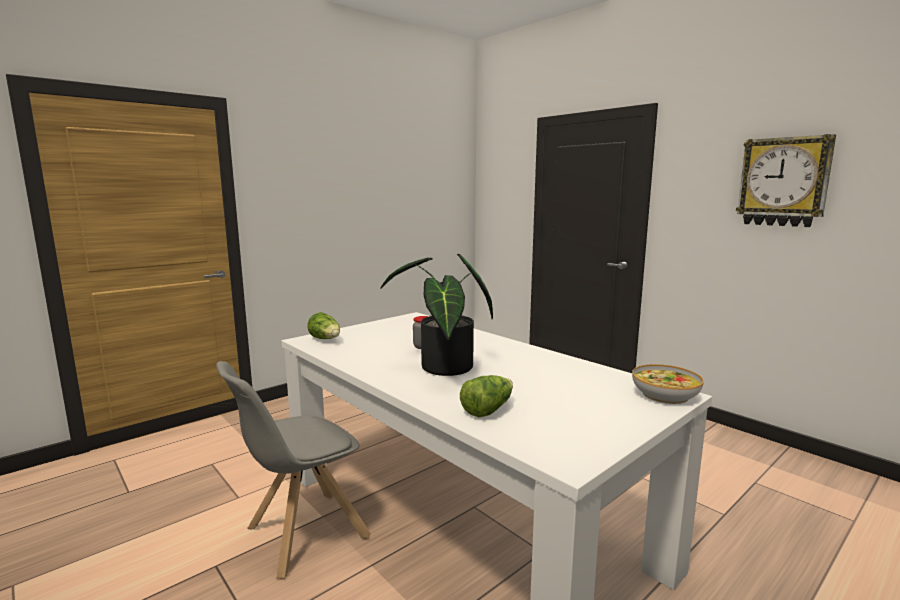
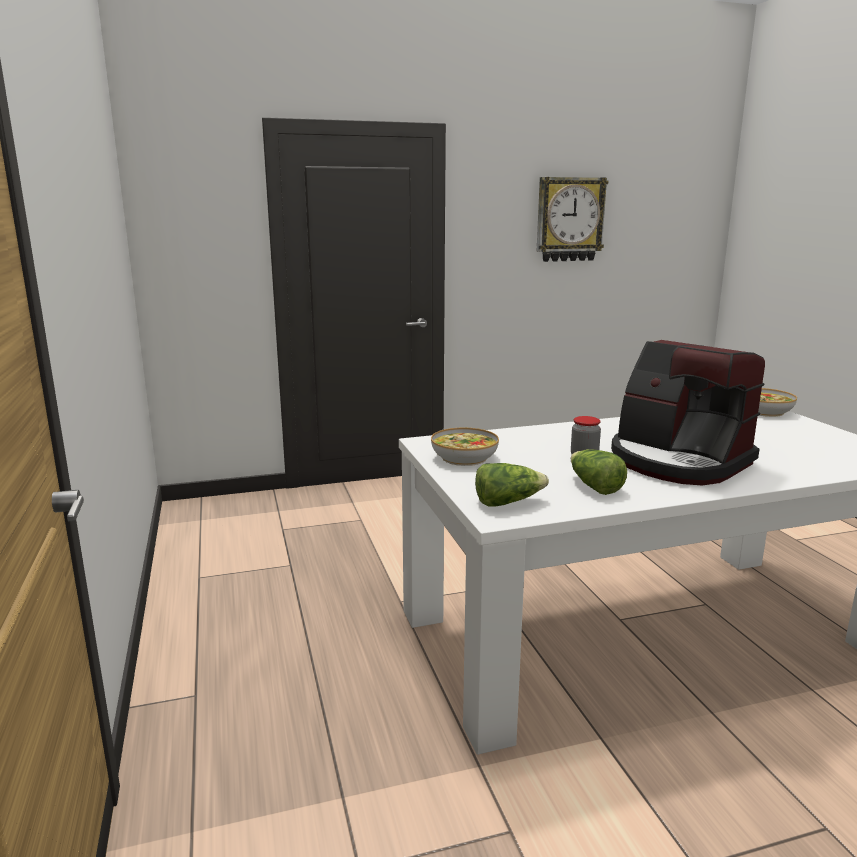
camera: 65 degrees left, 5 degrees up
(302, 534) = (639, 763): grey chair -> none
(393, 325) = (464, 458): none -> bowl
(443, 369) = (678, 461): potted plant -> coffee machine
(487, 409) = (801, 464): lettuce -> lettuce (594, 486)

